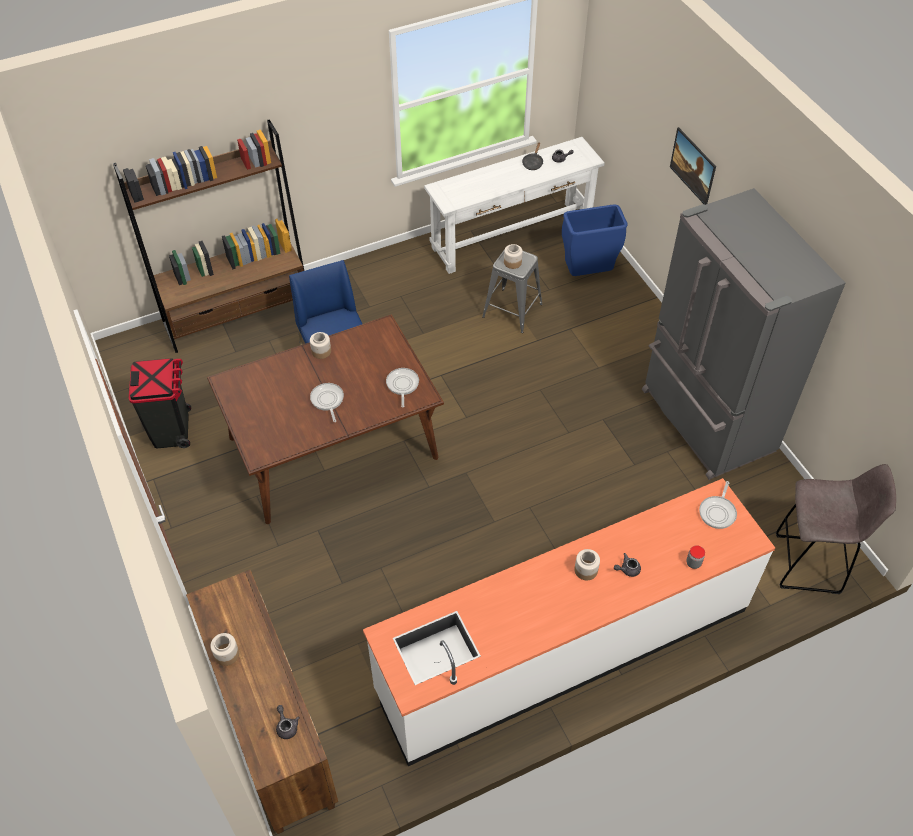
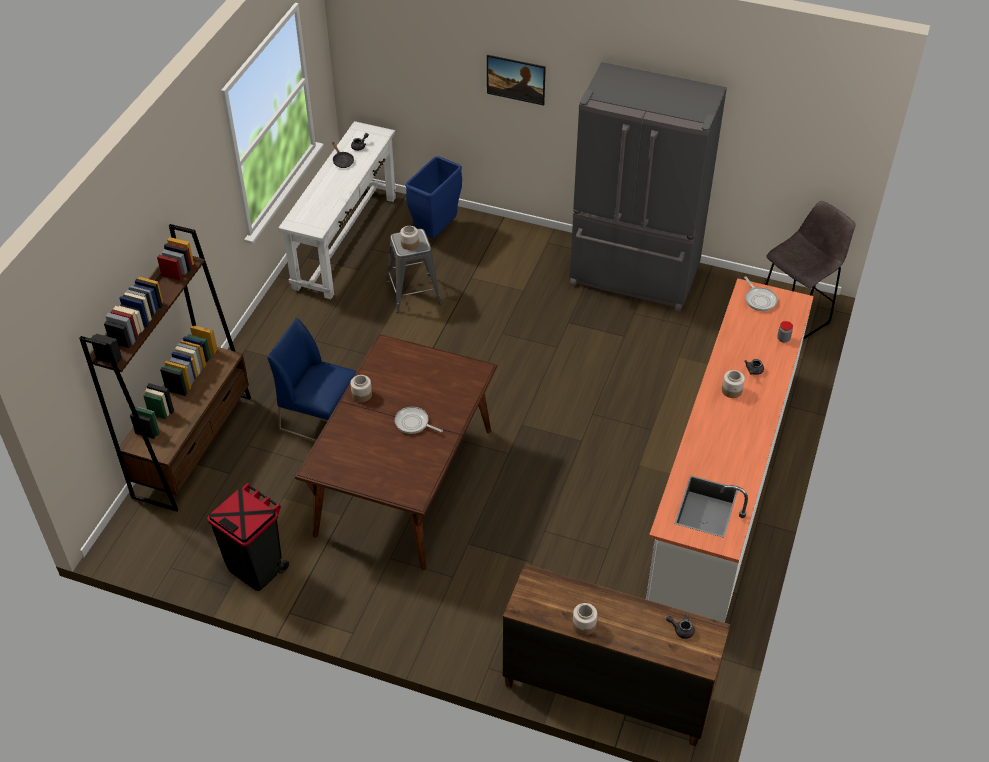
camera: 45 degrees left, 5 degrees down
(402, 385) = (454, 374): frying pan -> none

